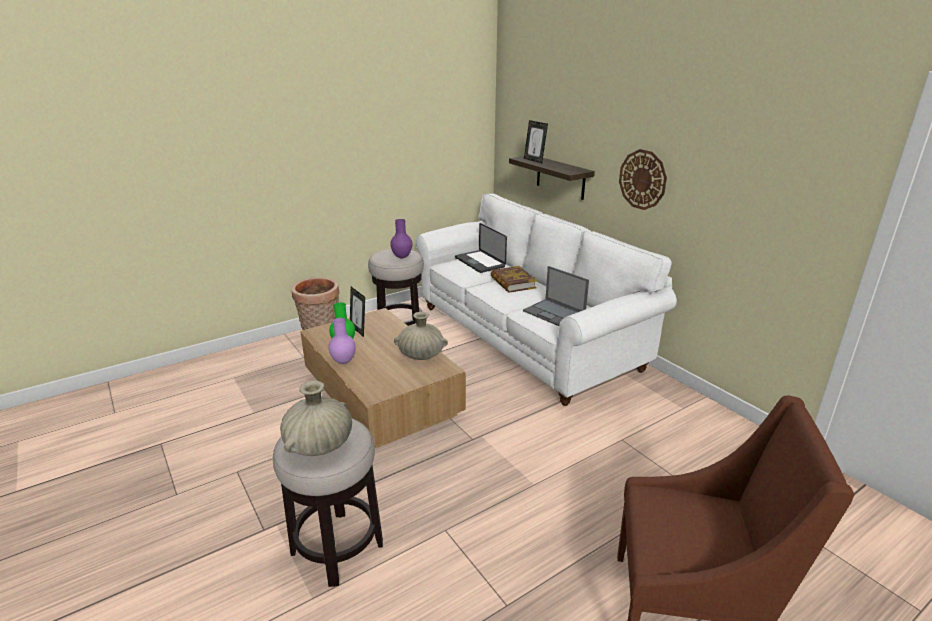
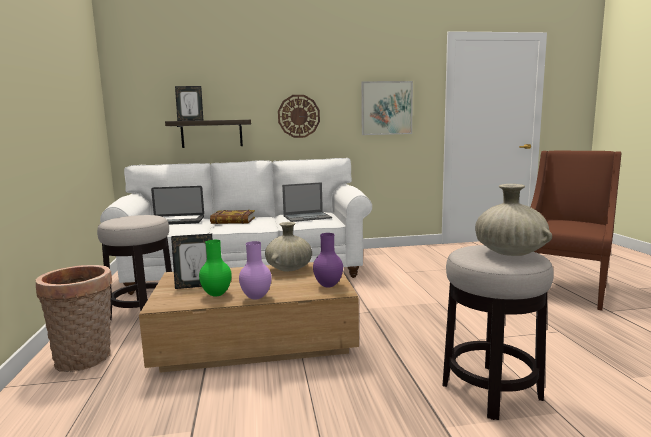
camera: 65 degrees left, 15 degrees down
(402, 257) = (146, 217): purple vase -> purple vase (329, 286)
(762, 199) = (386, 108): none -> picture

